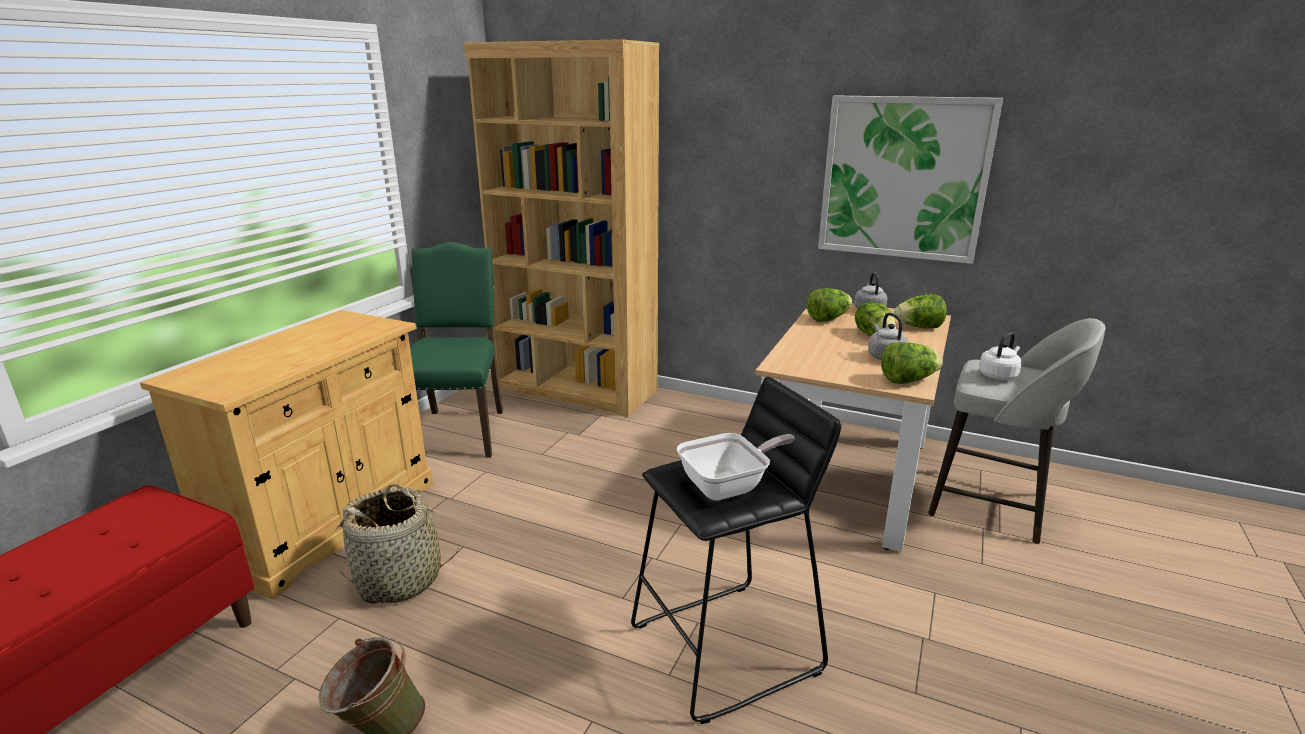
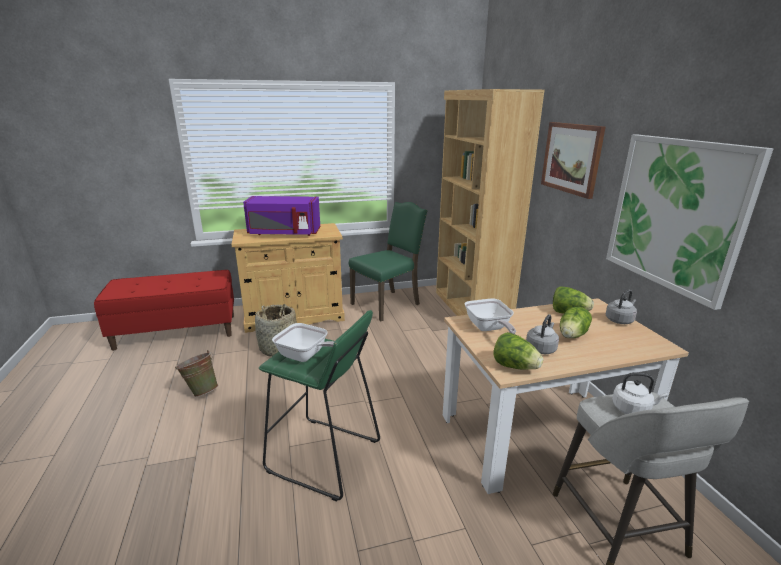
camera: 50 degrees right, 0 degrees up
(289, 352) = (284, 233): none -> purple microwave
(727, 134) = (571, 158): none -> picture
(727, 648) = (324, 457): black stool -> green stool
(814, 360) = (488, 328): none -> frying pan
(918, 327) = (627, 346): lettuce -> none

